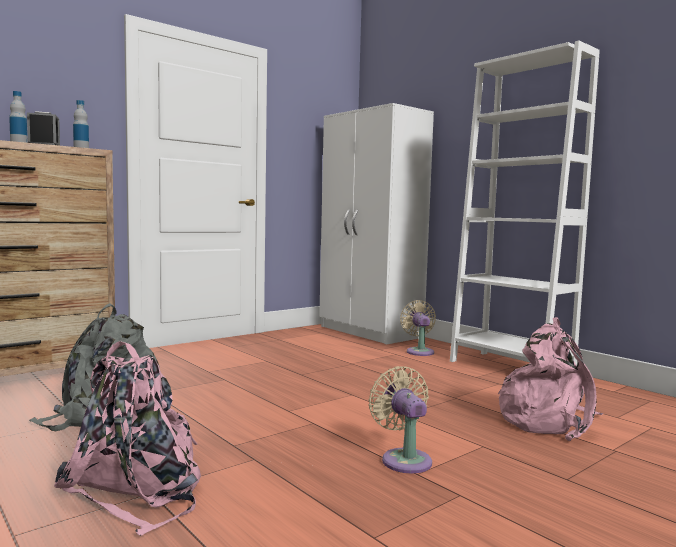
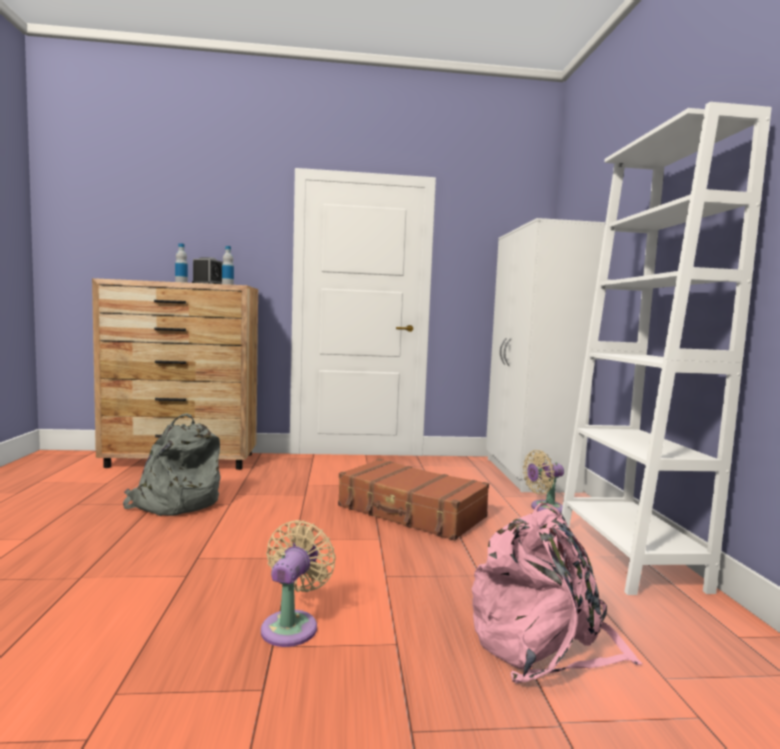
camera: 35 degrees right, 0 degrees up
(139, 489) = (78, 572): pink backpack -> none
(338, 373) = (411, 512): none -> brown suitcase
(419, 351) = (544, 508): beige fan -> beige fan turned 135 degrees counterclockwise

